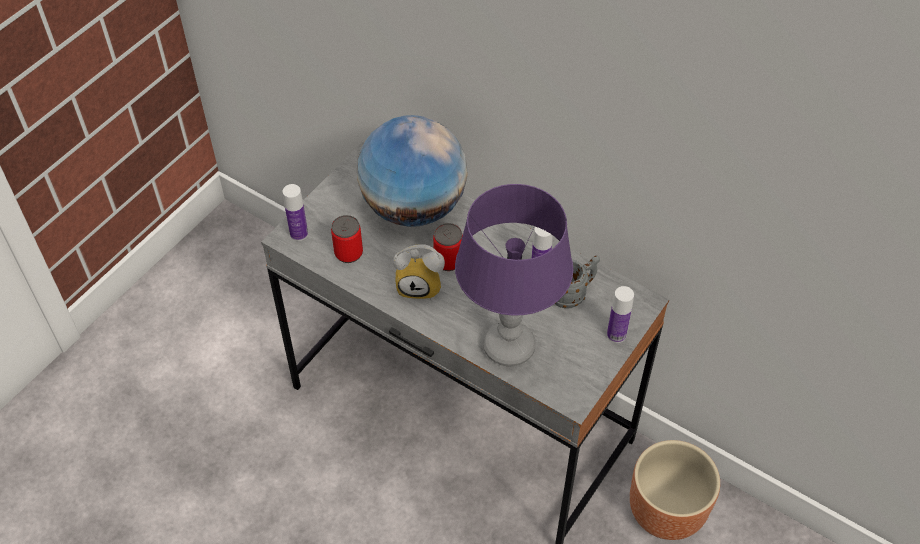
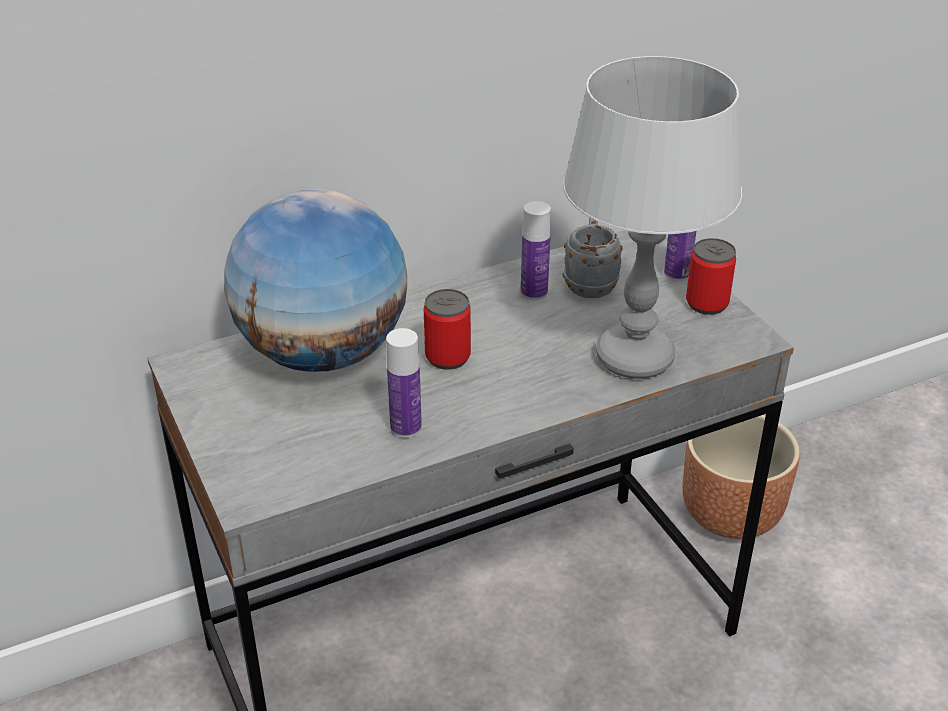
camera: 60 degrees left, 15 degrees down
(299, 234) = (254, 482): bottle -> bottle (406, 428)
(348, 253) = (344, 443): can -> can (707, 303)
(421, 285) = (468, 396): alarm clock -> none
(509, 346) = (633, 358): purple table lamp -> grey table lamp

